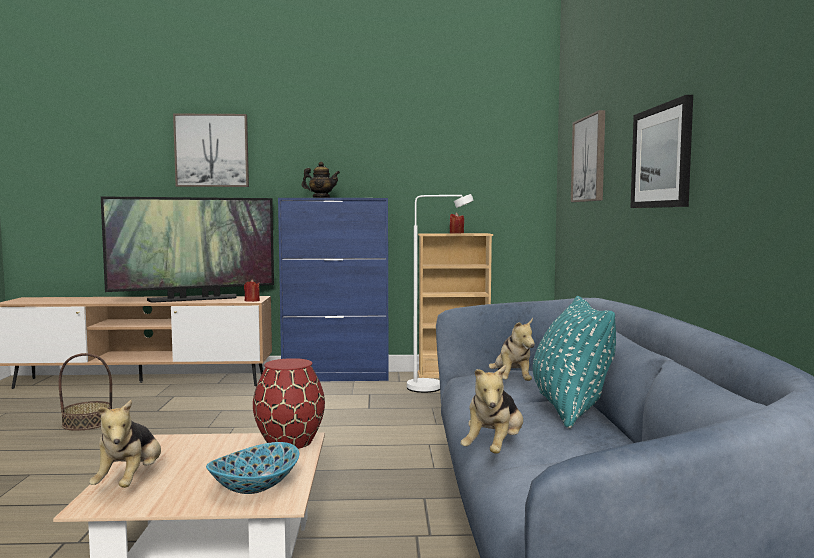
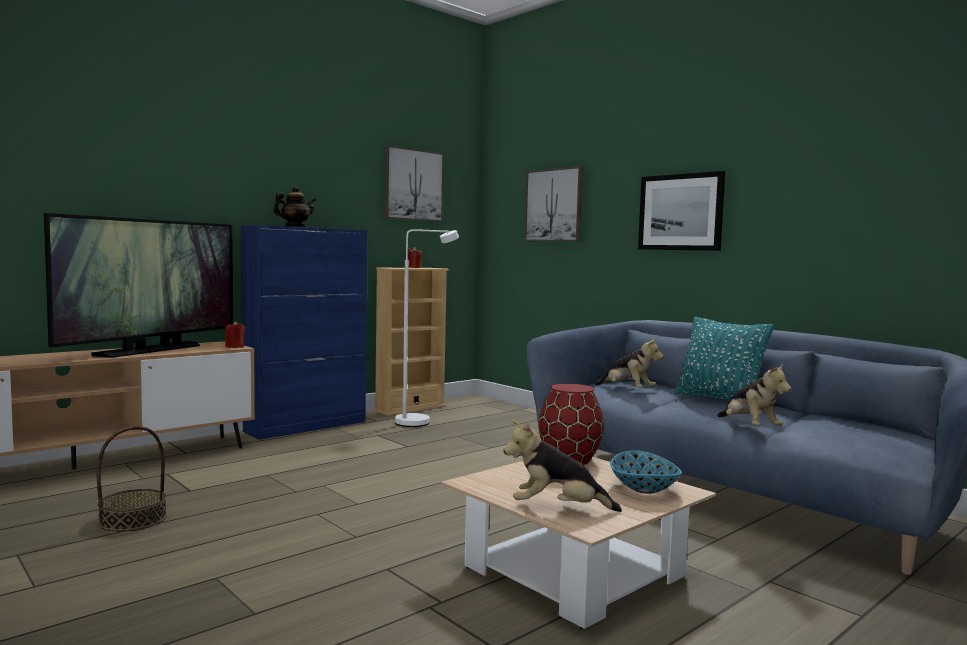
camera: 40 degrees left, 0 degrees up
(130, 482) = (557, 509): plush toy -> plush toy turned 135 degrees clockwise
(212, 150) = (151, 160): picture -> picture (413, 185)

